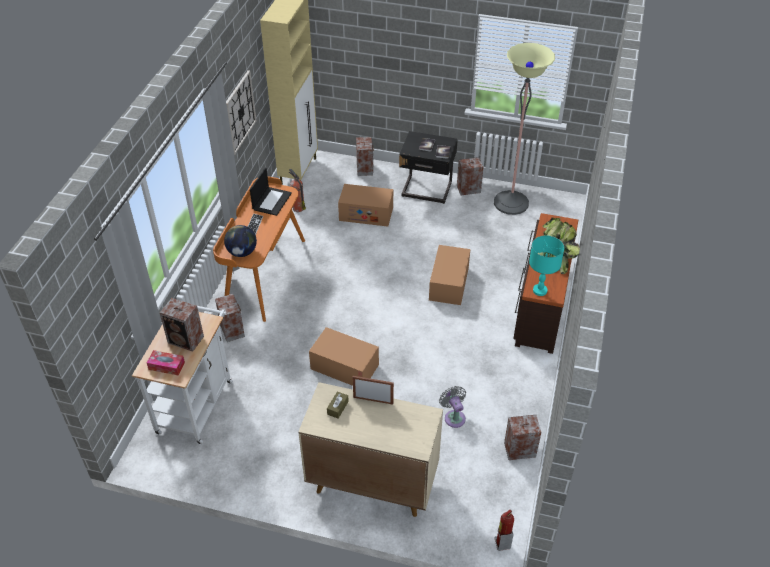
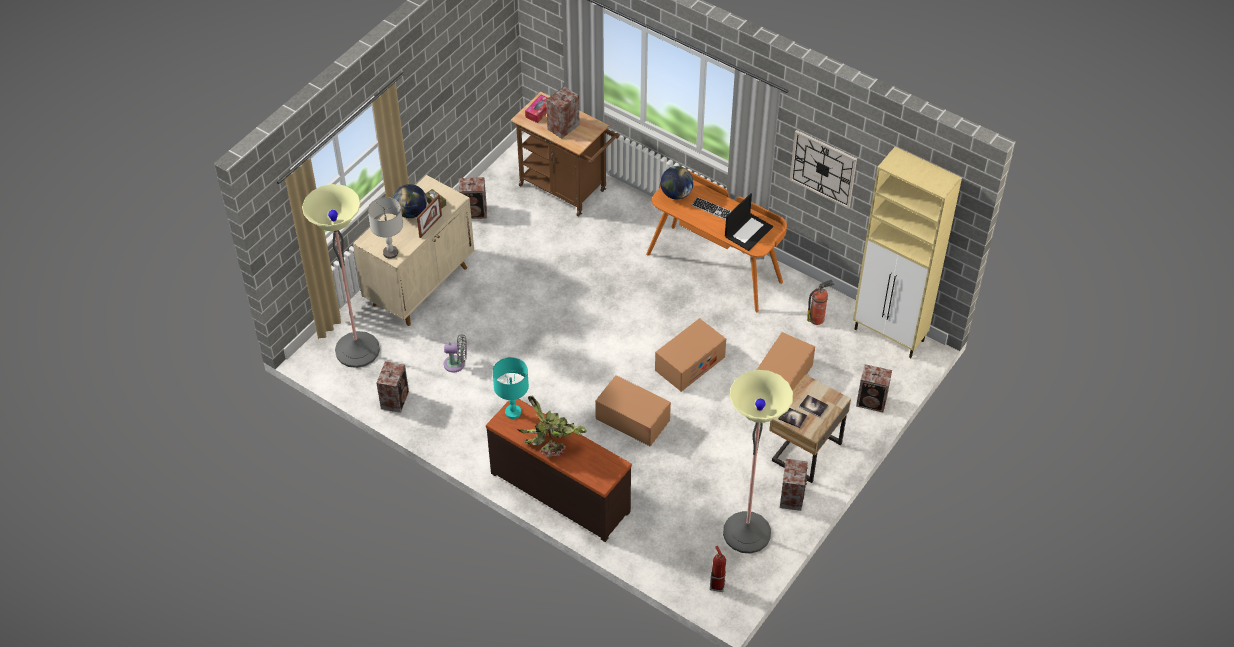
camera: 110 degrees right, 5 degrees up
(197, 402) = (567, 190): white cart -> brown cart
(232, 330) = (645, 228): speaker -> speaker (475, 212)
(271, 201) = (748, 231): laptop -> laptop turned 90 degrees counterclockwise
(344, 367) = (557, 300): cardboard box -> cardboard box (689, 363)
(361, 424) = (411, 212): none -> globe
(425, 421) = (390, 252): none -> grey table lamp
(426, 190) = (804, 452): black nightstand -> beige nightstand
(479, 506) = (357, 350): none -> floor lamp
(502, 543) = (315, 353): fire extinguisher -> fire extinguisher (717, 585)

